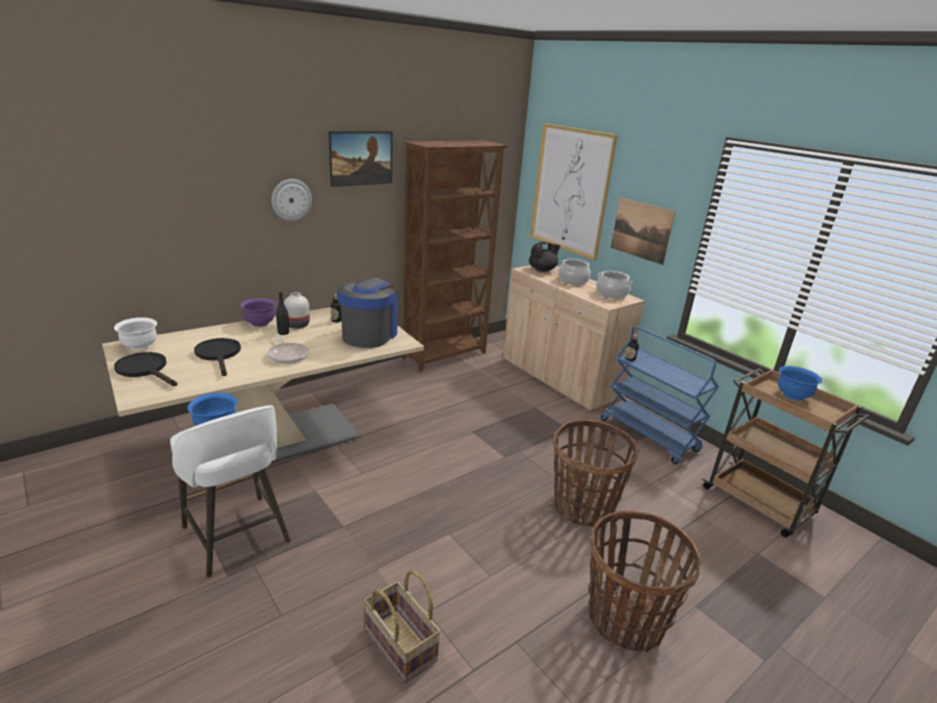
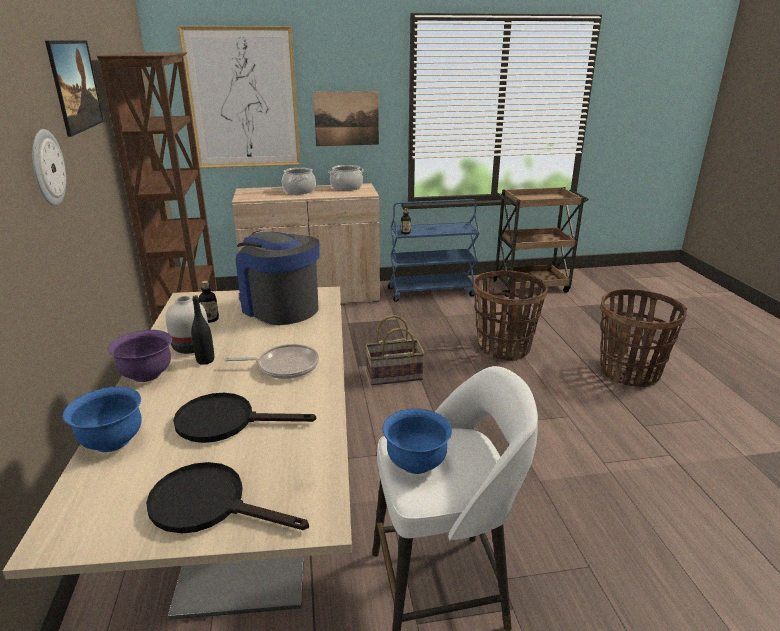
camera: 60 degrees left, 0 degrees up
(140, 346) = (90, 510): white bowl -> none
(146, 370) = (210, 505): black frying pan -> black frying pan turned 45 degrees clockwise
(399, 645) = (641, 489): basket -> basket (394, 376)
(542, 270) = (255, 193): black teapot -> none
(792, 395) = (534, 198): blue bowl -> blue bowl (112, 441)

